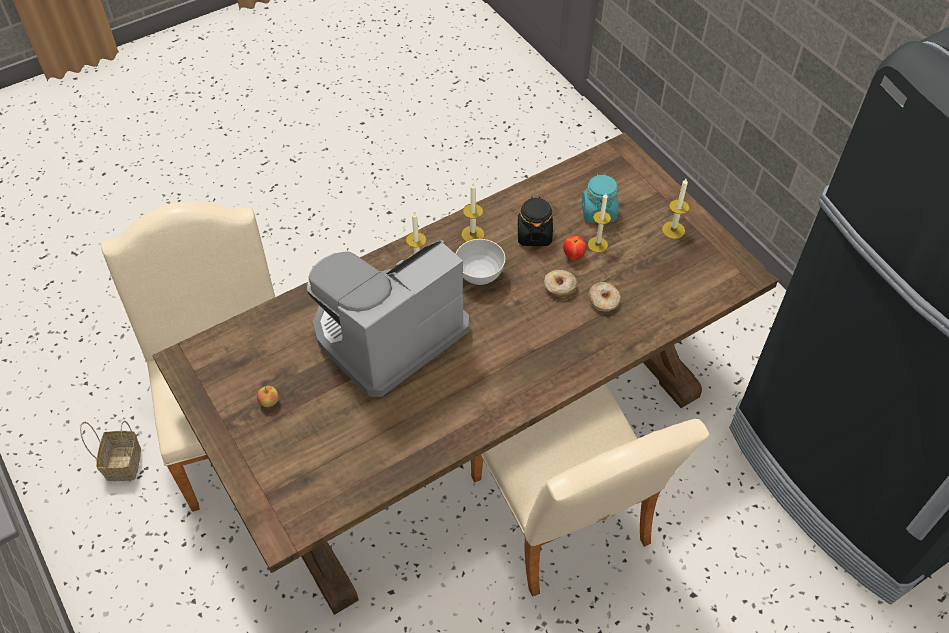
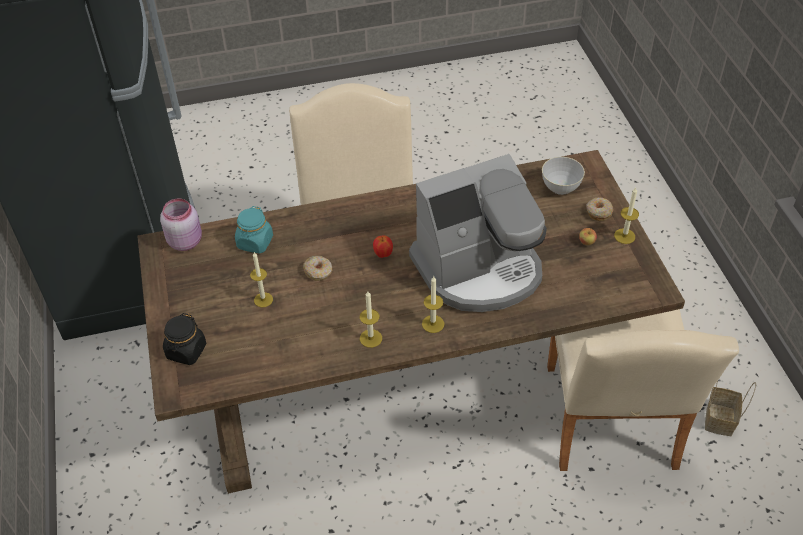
camera: 160 degrees left, 5 degrees down
(479, 275) = (382, 298): grey bowl -> grey bowl (560, 188)
(534, 234) = (314, 323): black jar -> black jar (186, 351)
(573, 256) = (290, 295): apple -> apple (383, 254)
(598, 211) = (242, 331): turquoise jar -> turquoise jar (255, 242)
(603, 301) = (289, 252): donut -> donut (598, 212)
(673, 230) = (188, 296): candle -> candle (624, 236)
(722, 285) = (186, 241): none -> pink jar

